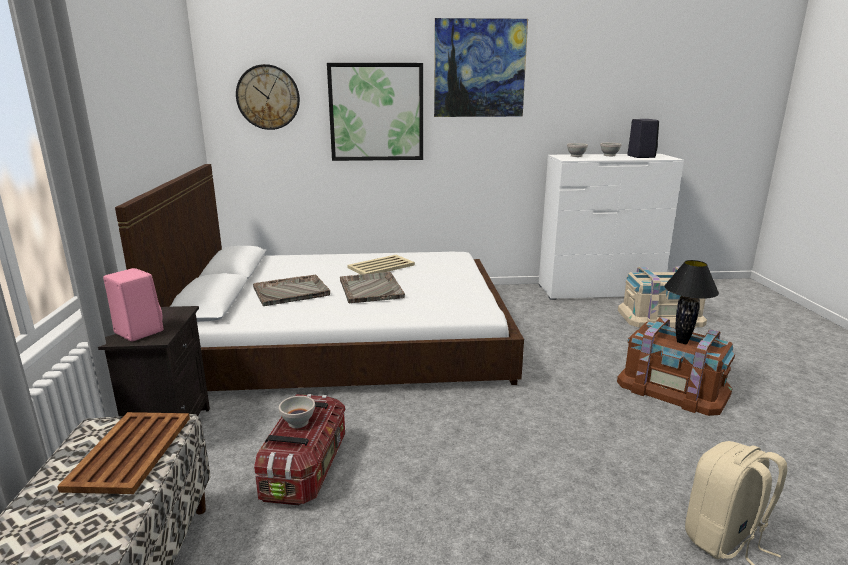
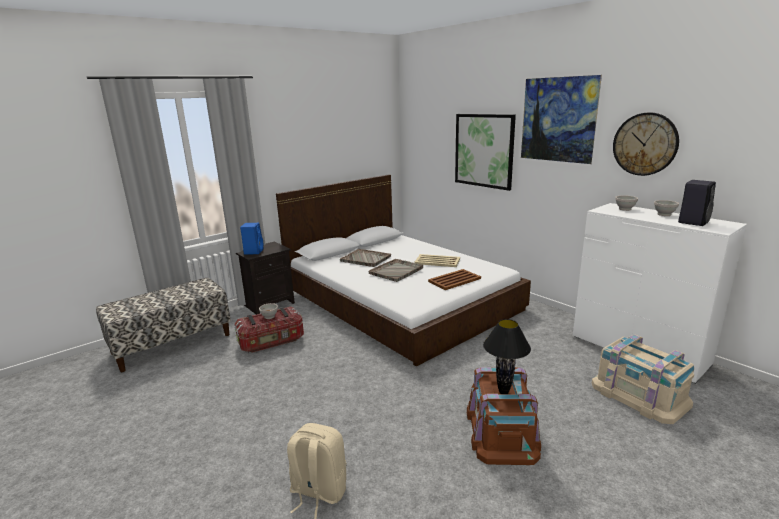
camera: 55 degrees right, 0 degrees up
(129, 452) = (190, 292): brown tray -> brown tray (454, 280)
(137, 332) = (253, 251): pink speaker -> blue speaker
(268, 97) = (428, 135): wall clock -> wall clock (645, 144)

